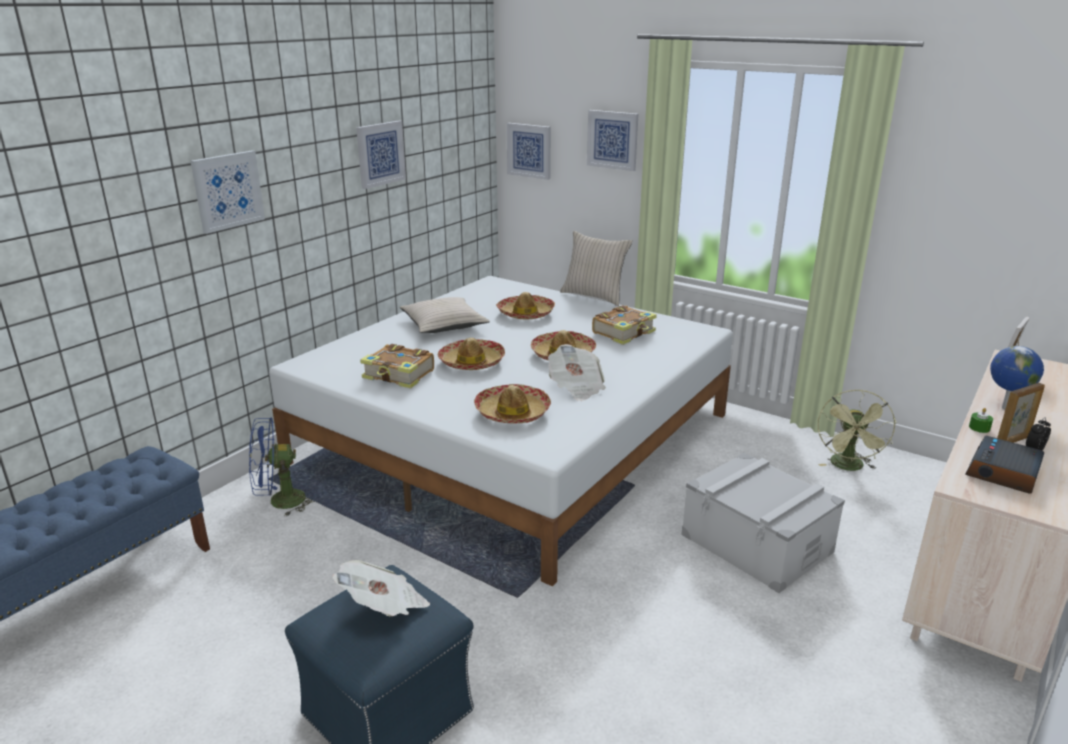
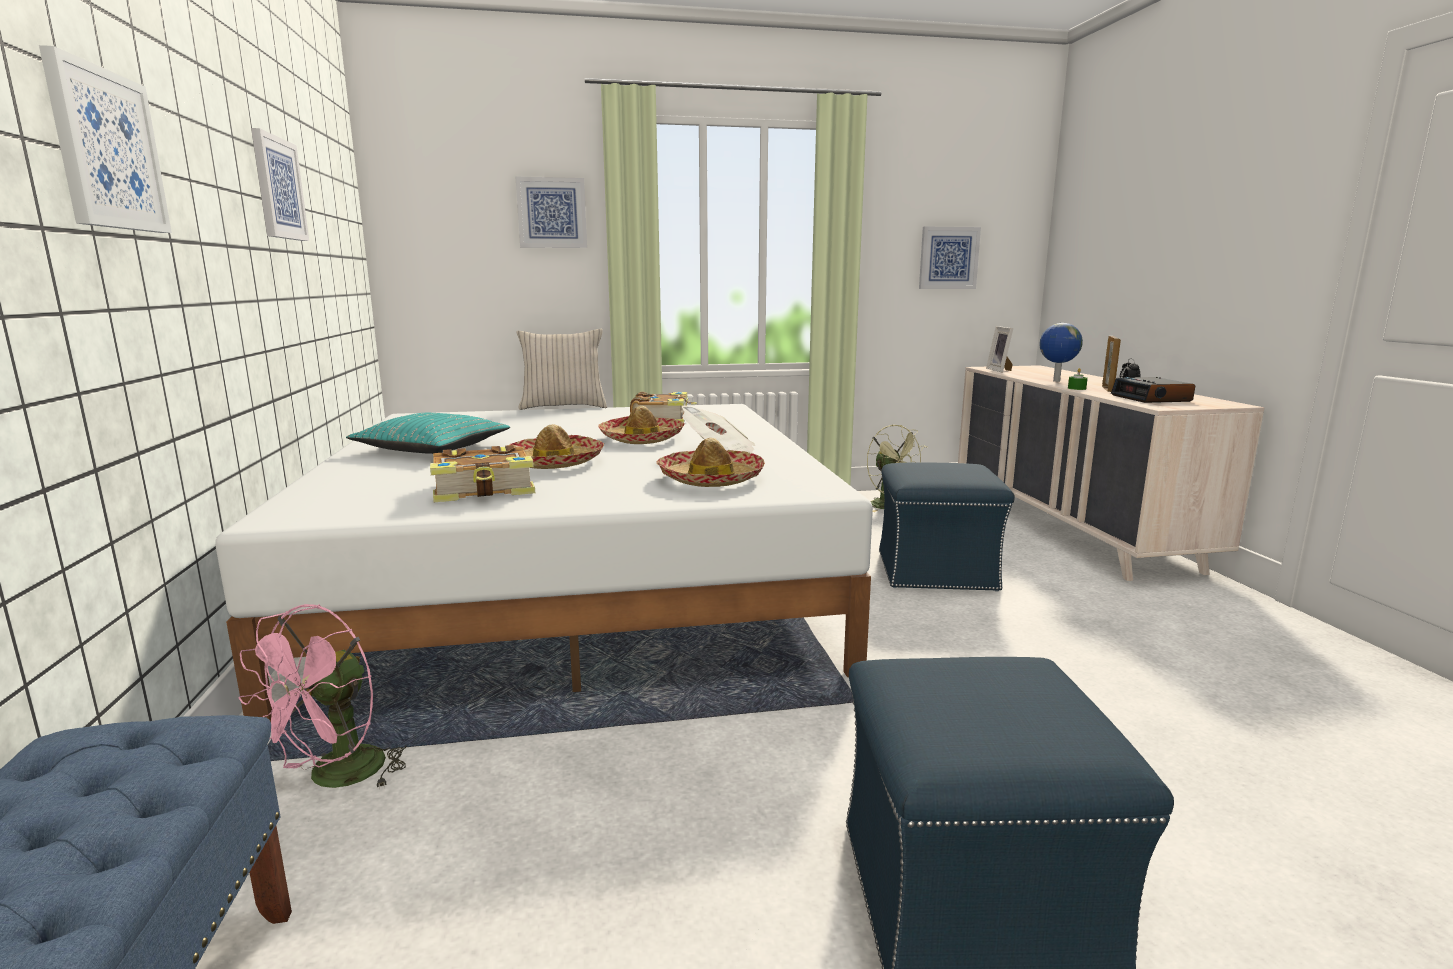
camera: 45 degrees left, 10 degrees down
(279, 502) = (336, 778): blue fan -> pink fan
(384, 607) = (972, 692): newspaper -> none
(443, 324) = (432, 448): beige pillow -> turquoise pillow
(526, 313) = (519, 426): hat -> none
(529, 150) = (424, 237): picture -> picture (948, 258)
(757, 543) = (937, 571): grey storage box -> blue ottoman

